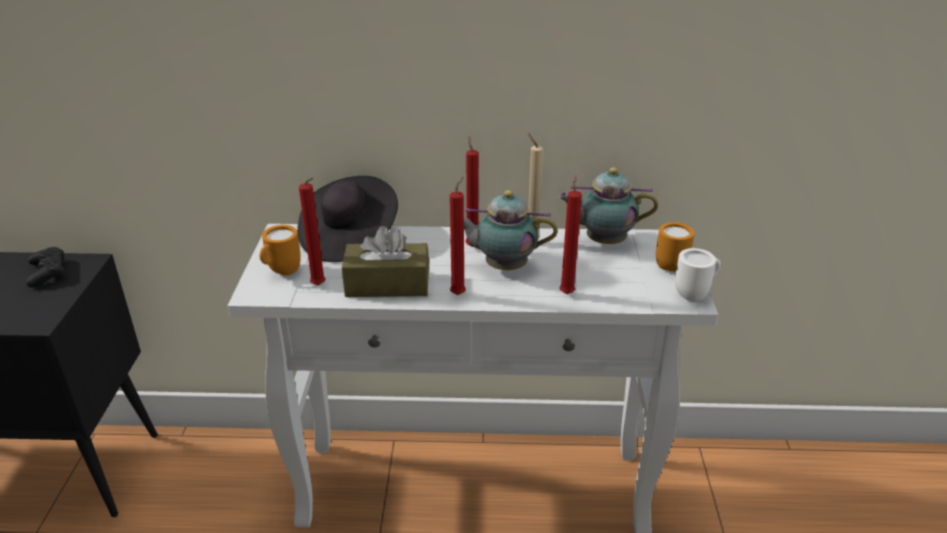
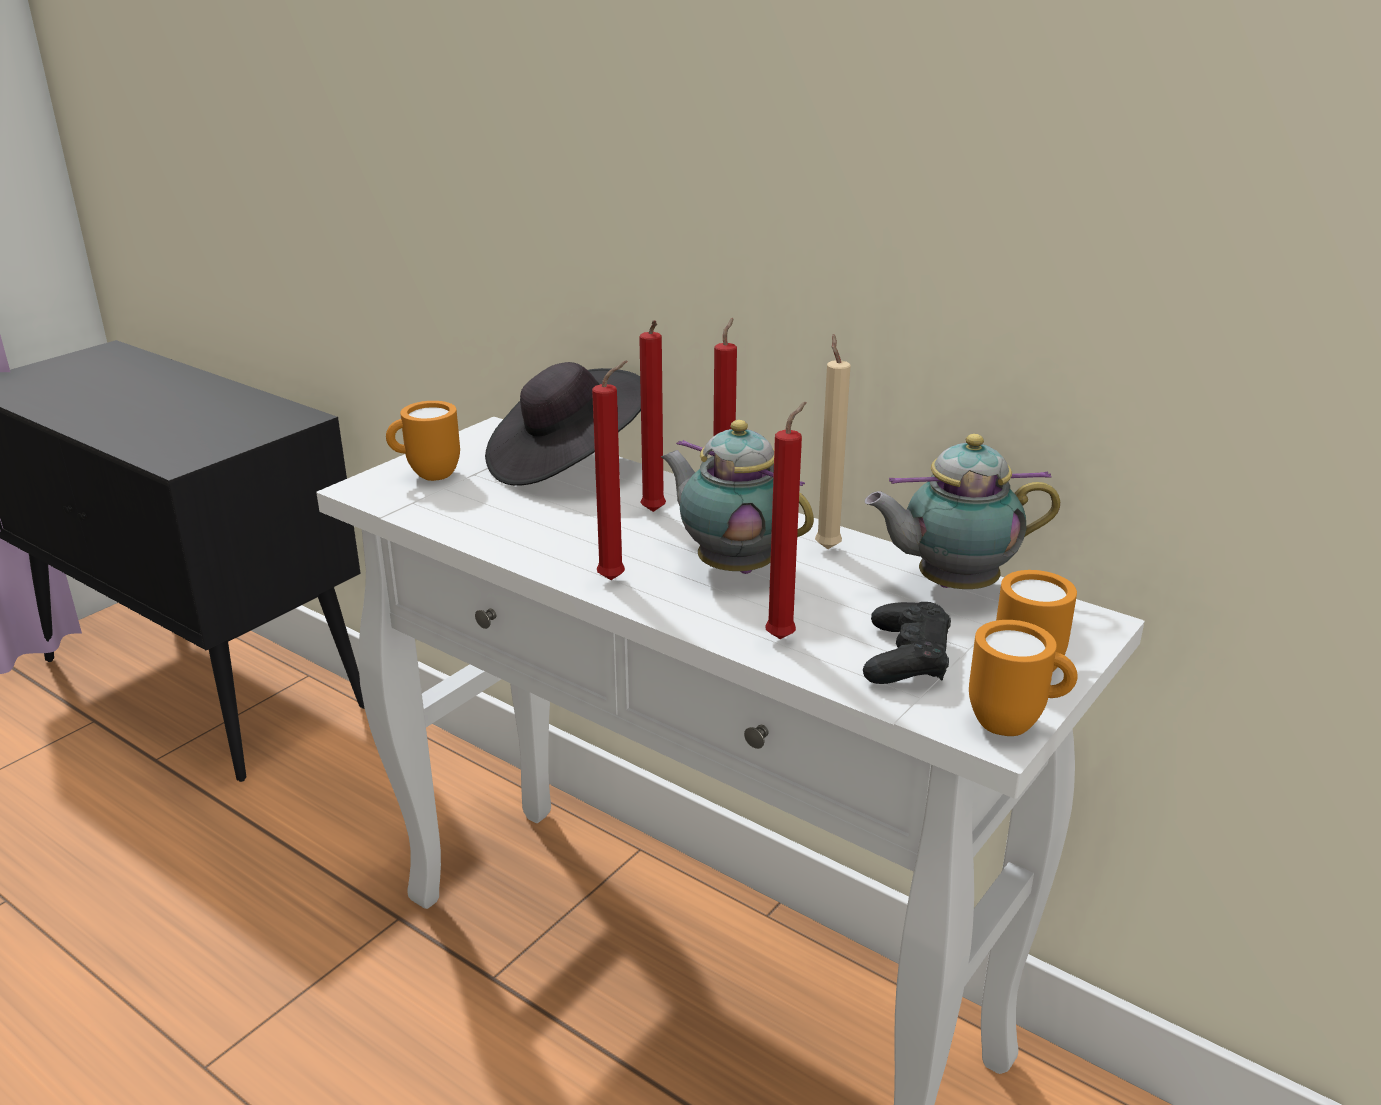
camera: 35 degrees right, 5 degrees down
(47, 272) = (251, 416): black game controller -> black game controller (906, 657)
(320, 286) = (448, 507): red candle -> red candle (653, 513)
(387, 284) = (535, 533): brown tissue box -> none
(602, 241) = (950, 585): teapot -> teapot turned 45 degrees counterclockwise
(695, 294) = (1015, 724): white mug -> orange mug

